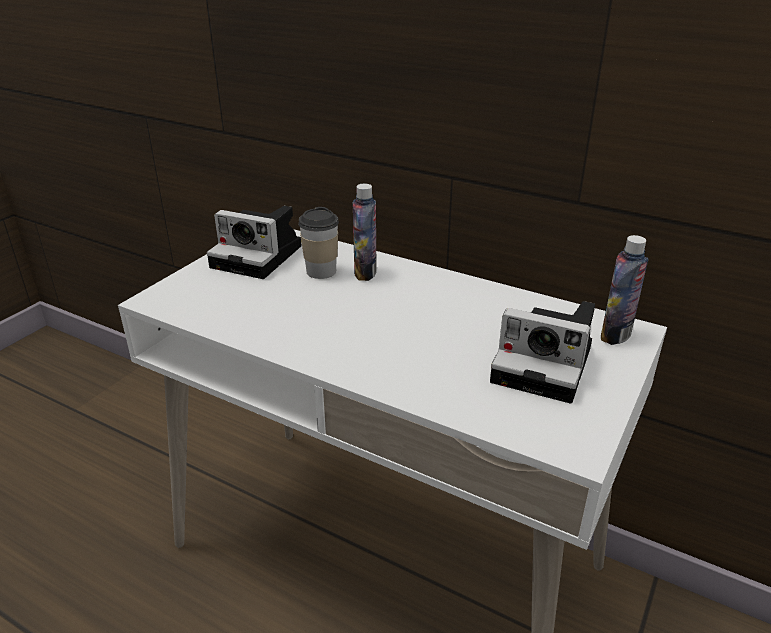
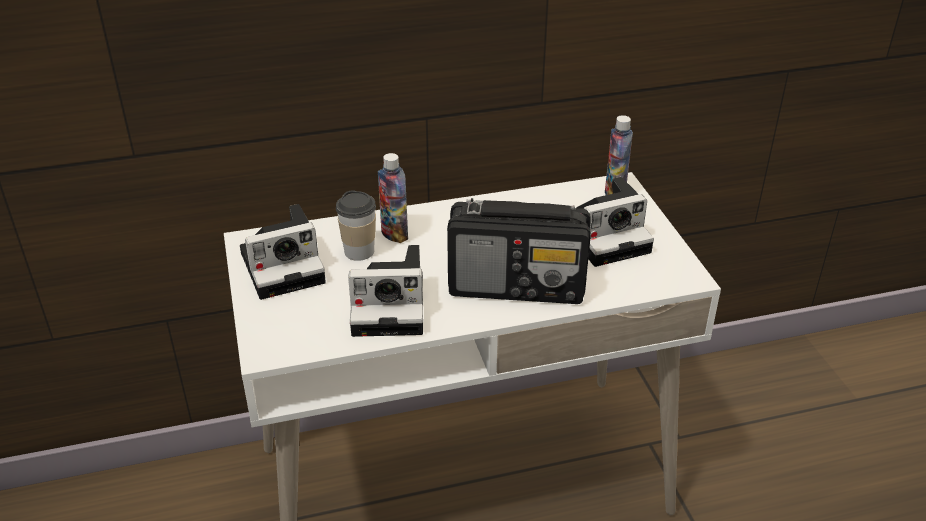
camera: 45 degrees left, 5 degrees up
(277, 317) = (392, 306): none -> camera
(392, 358) = (518, 286): none -> radio

